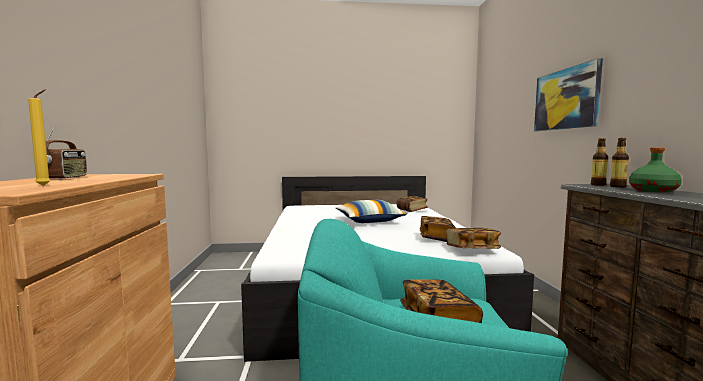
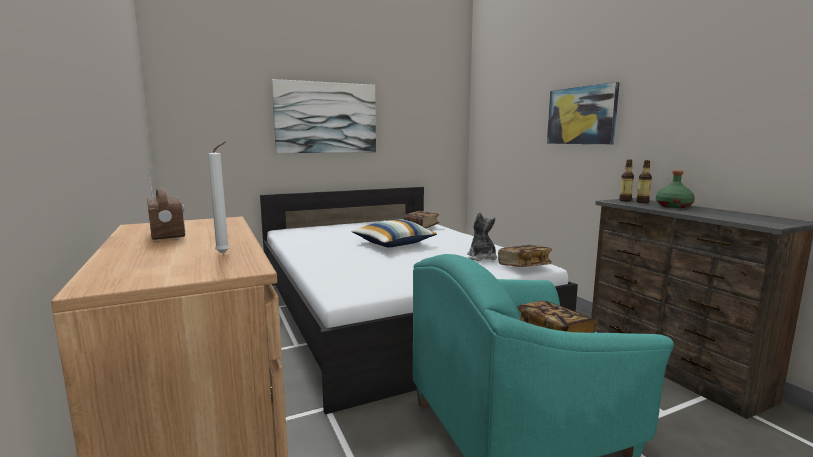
camera: 20 degrees left, 5 degrees up
(45, 186) = (225, 253): yellow candle -> white candle
(338, 115) = (326, 118): none -> picture
(437, 238) = (481, 258): book -> plush toy

